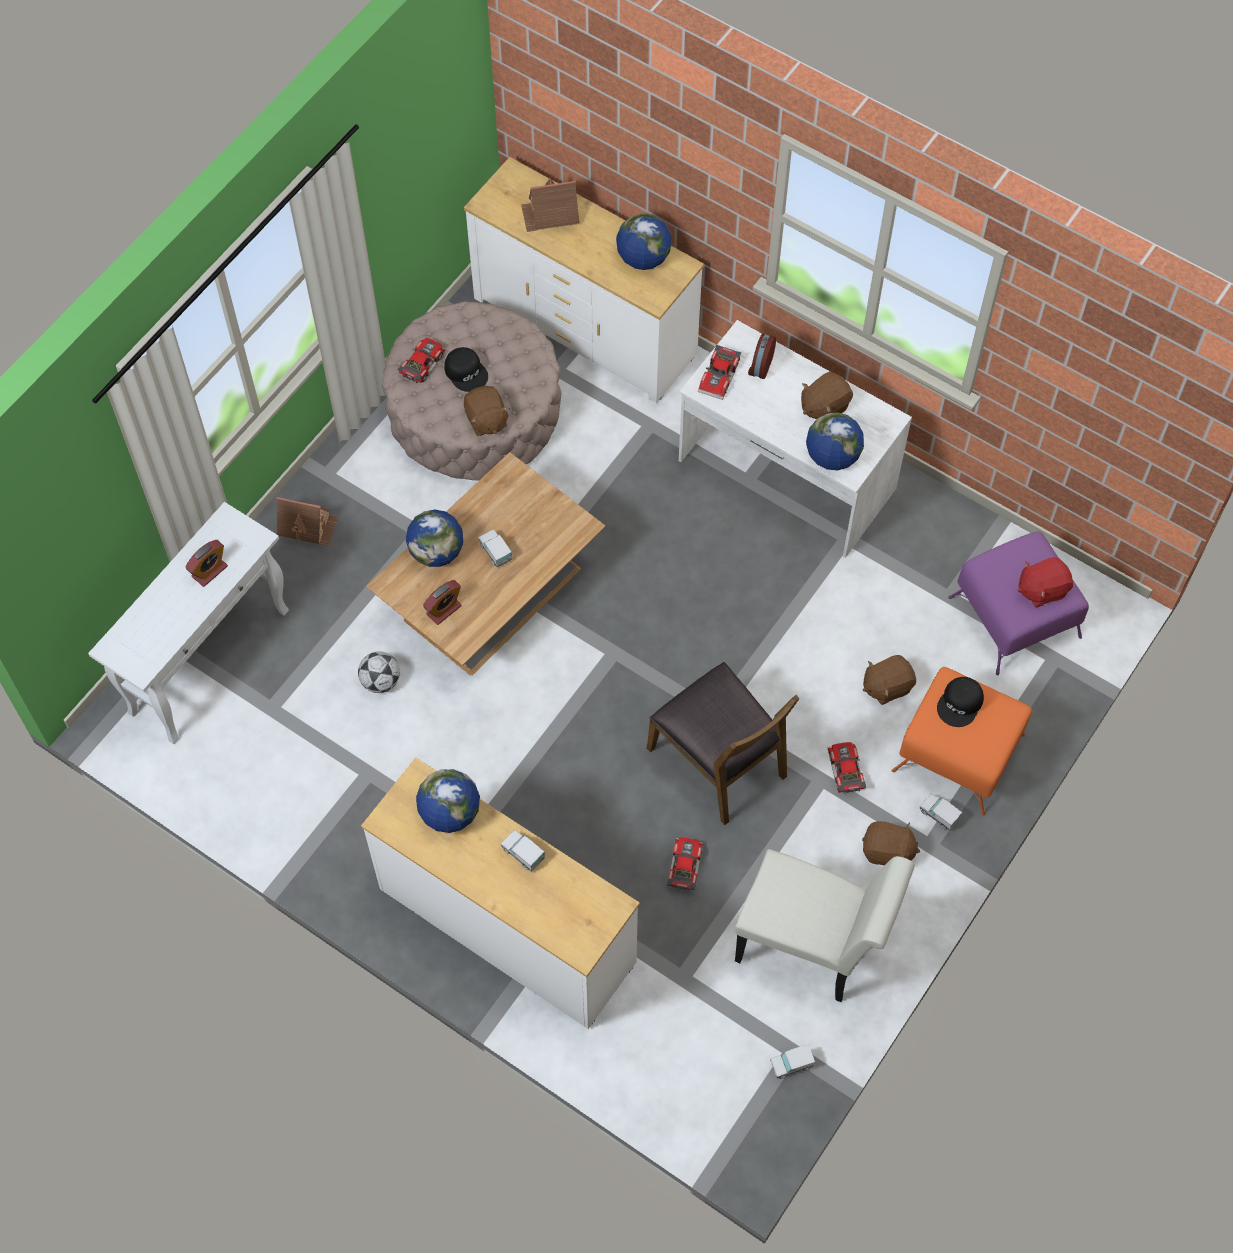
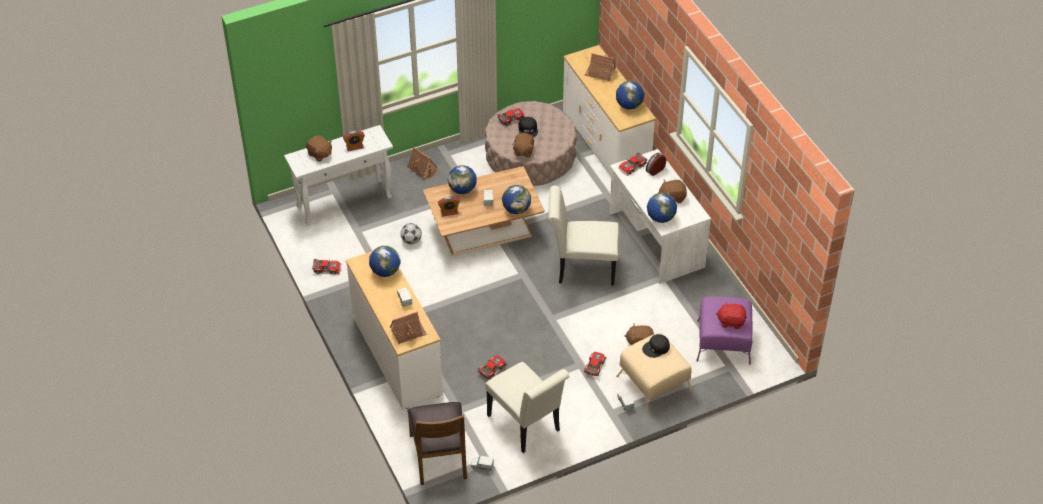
camera: 30 degrees right, 15 degrees down
(268, 813) = (327, 268): none -> toy car
(556, 547) = (516, 209): none -> globe
(575, 919) = (408, 332): none -> toy house
(702, 590) = (581, 268): none -> white chair
(719, 761) = (538, 337): brown chair -> brown chair (439, 456)
(887, 851) = (590, 406): brown plush toy -> brown plush toy (319, 154)
(959, 753) = (653, 383): orange ottoman -> beige ottoman

